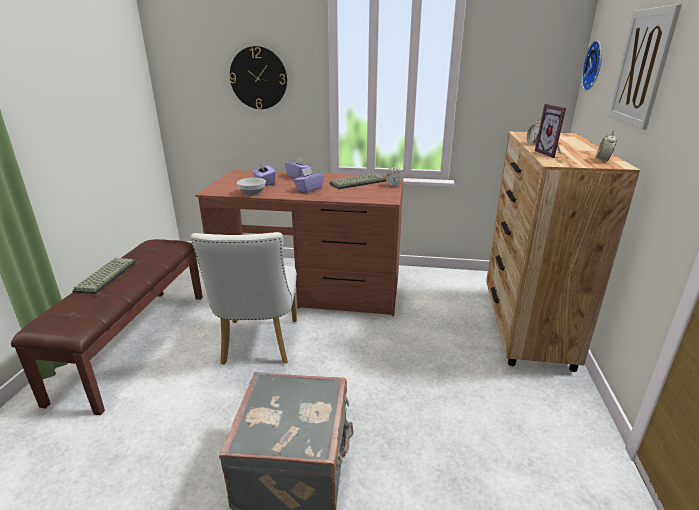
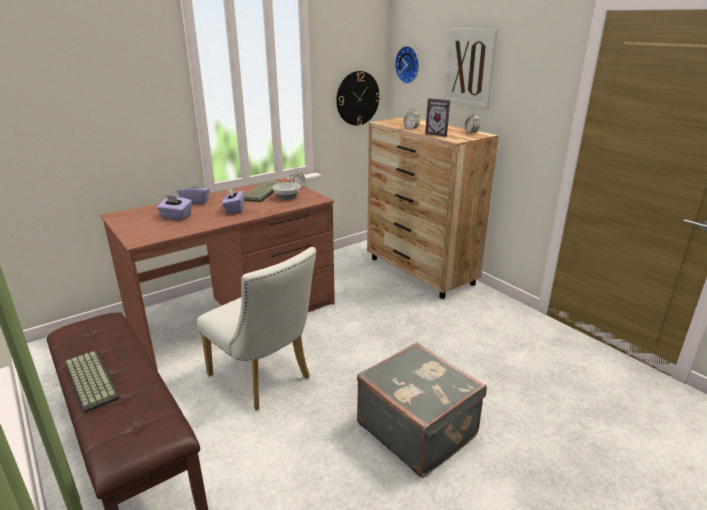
camera: 45 degrees left, 0 degrees up
(253, 193) = (189, 228): bowl -> bowl (287, 197)
(258, 78) = (108, 99): wall clock -> wall clock (357, 98)

